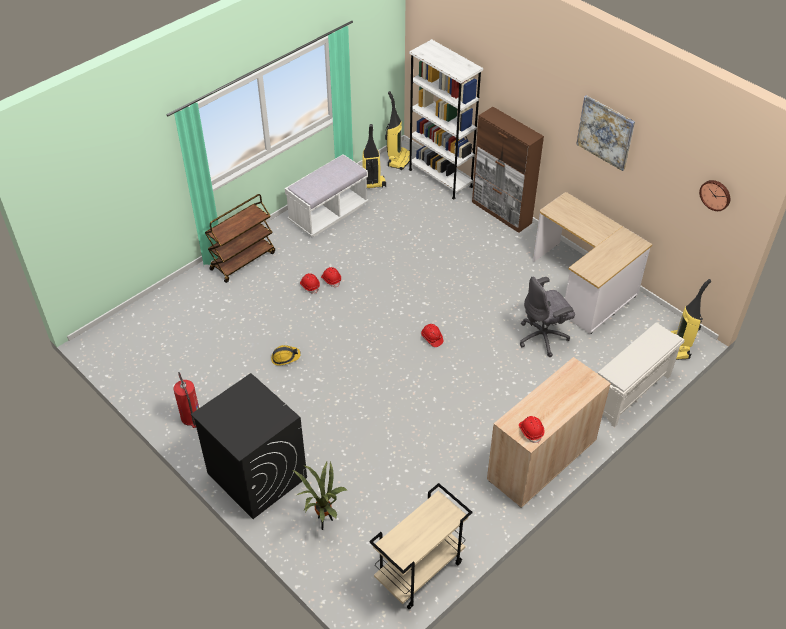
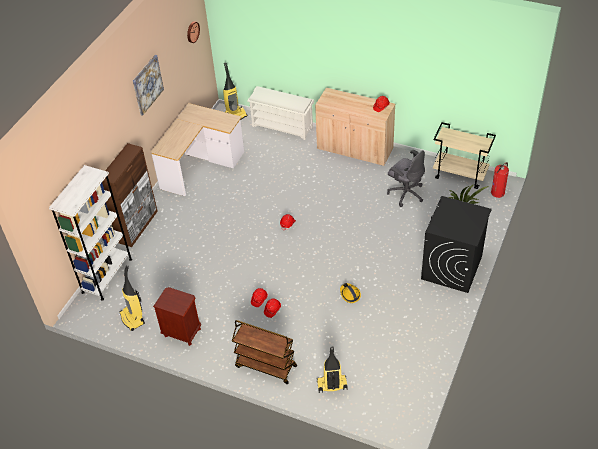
camera: 110 degrees left, 0 degrees up
(191, 418) = (433, 323): fire extinguisher -> fire extinguisher (498, 192)
(328, 213) = (182, 332): white bench -> brown nightstand
(398, 159) = (90, 311): vacuum cleaner -> vacuum cleaner (332, 385)
(543, 337) = (257, 172): grey office chair -> grey office chair (405, 193)

